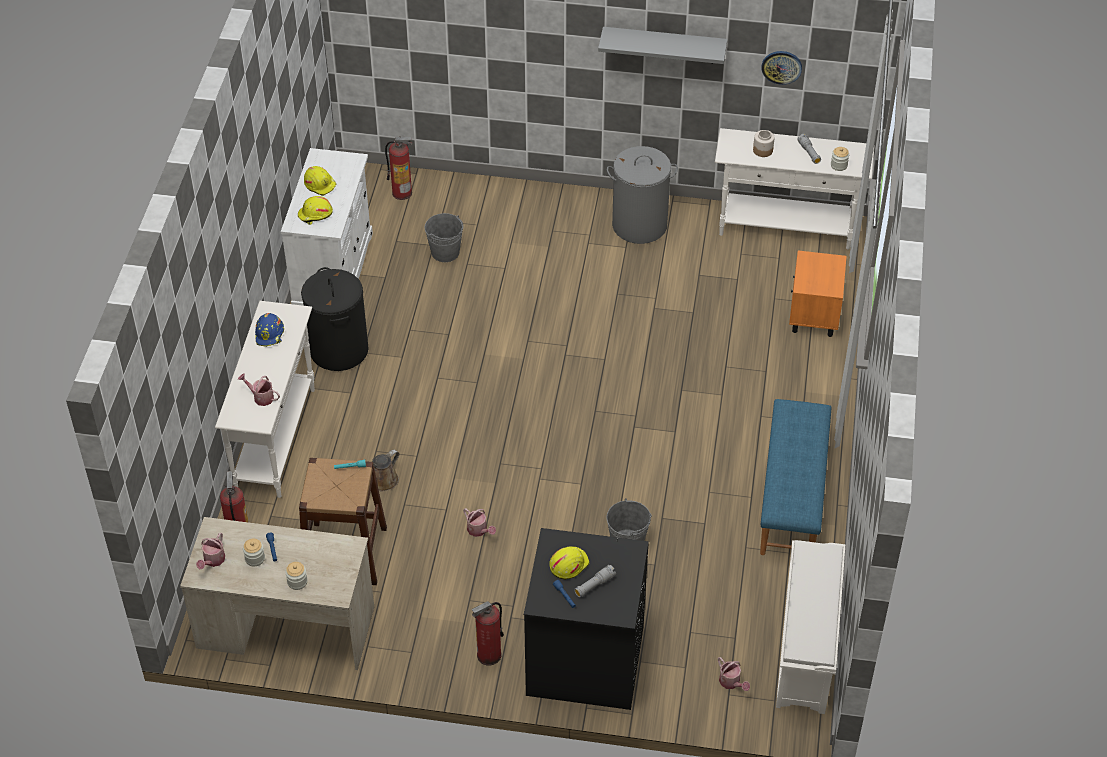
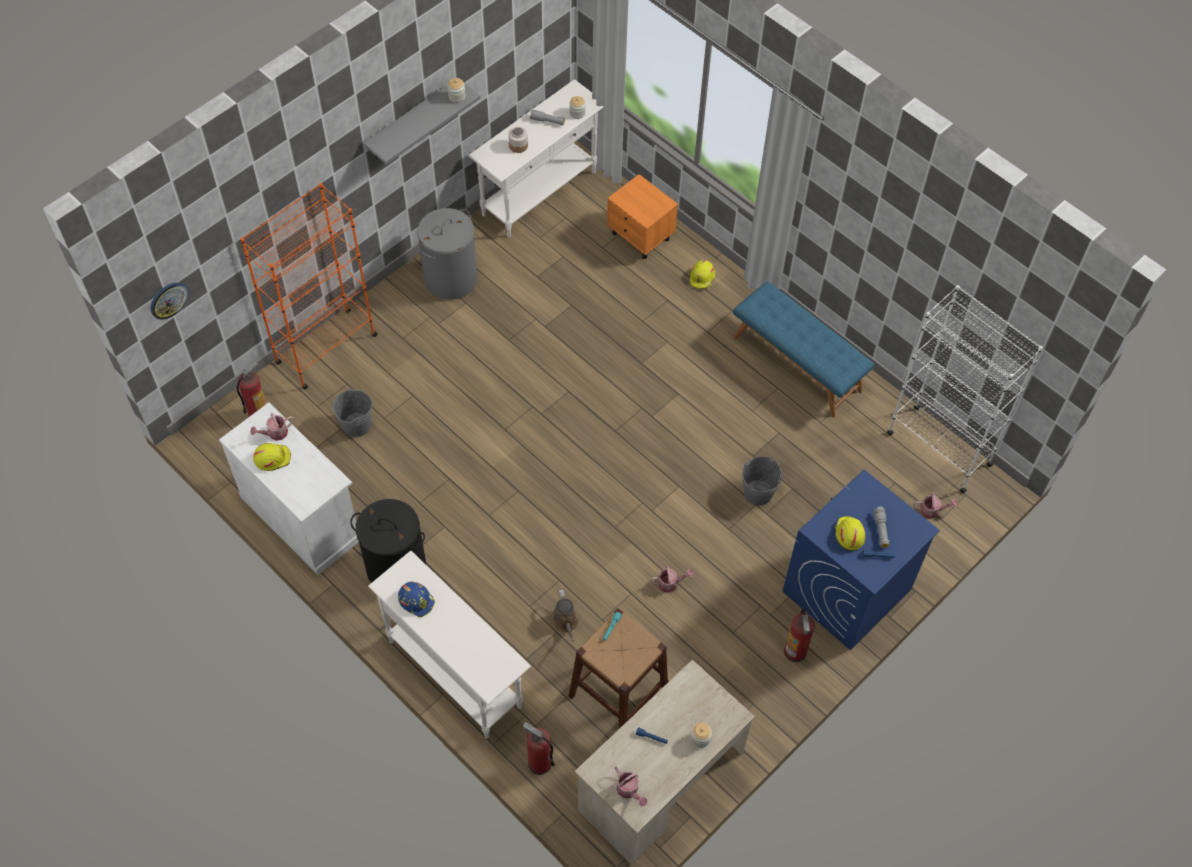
camera: 55 degrees left, 10 degrees up
(255, 558) = (651, 757): jar -> jar (456, 96)
(261, 397) = (484, 649): watering can -> watering can (275, 433)
(315, 215) = (306, 483): yellow hard hat -> yellow hard hat (702, 278)
(497, 194) = (326, 349): none -> orange bookcase
(584, 661) = (846, 591): black washing machine -> blue washing machine
(781, 66) = (499, 69): wall clock -> wall clock (168, 300)
(806, 652) = (938, 448): white shoe rack -> white bookcase

